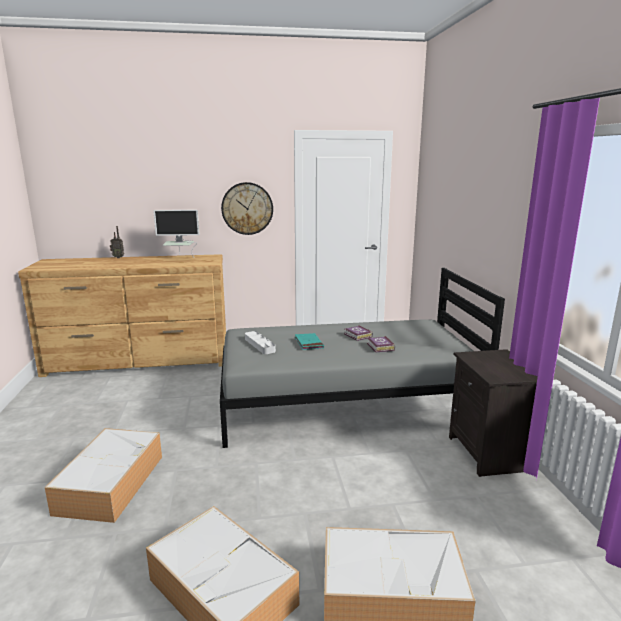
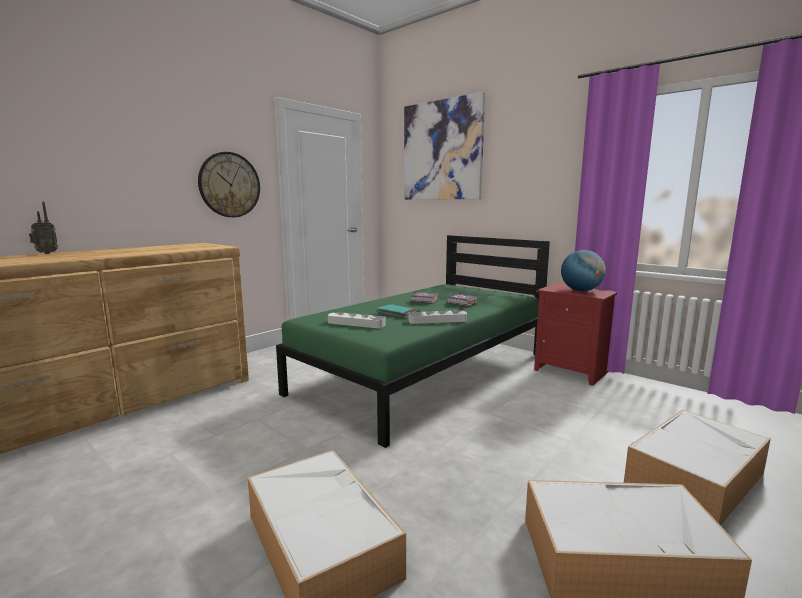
camera: 40 degrees left, 5 degrees down
(180, 258) = (158, 247): monitor -> none
(318, 359) = (437, 320): none -> grey tray
(346, 403) = (425, 373): grey bed -> green bed
(451, 174) = (442, 151): none -> picture
(489, 454) = (572, 370): black nightstand -> red nightstand
(498, 366) = (581, 290): none -> globe

